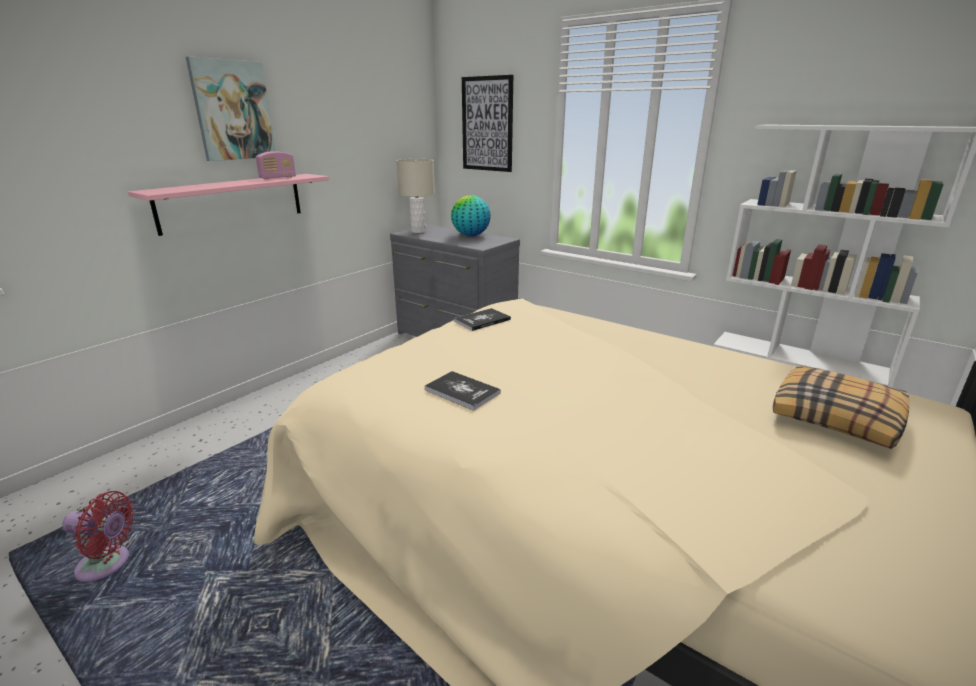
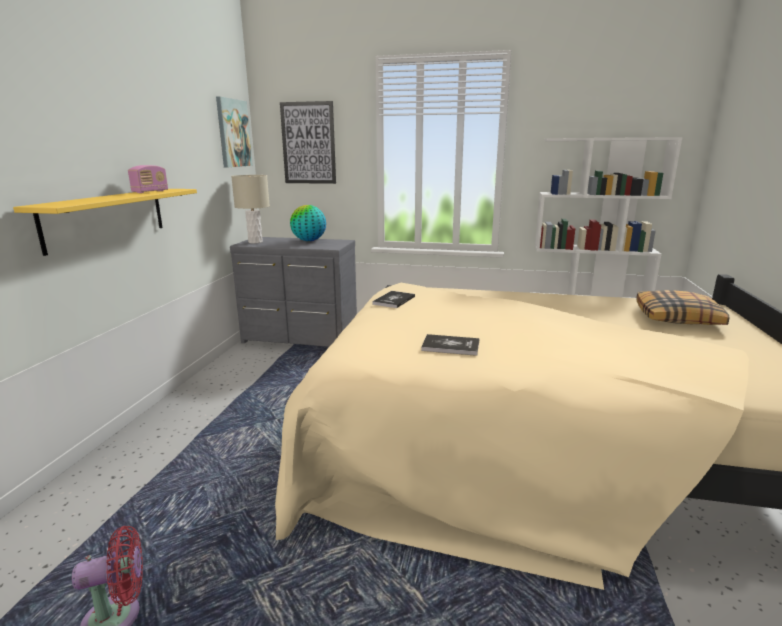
camera: 25 degrees left, 5 degrees down
(232, 202) = (106, 218): pink shelf -> yellow shelf
(233, 110) = (104, 123): picture -> picture (233, 133)

